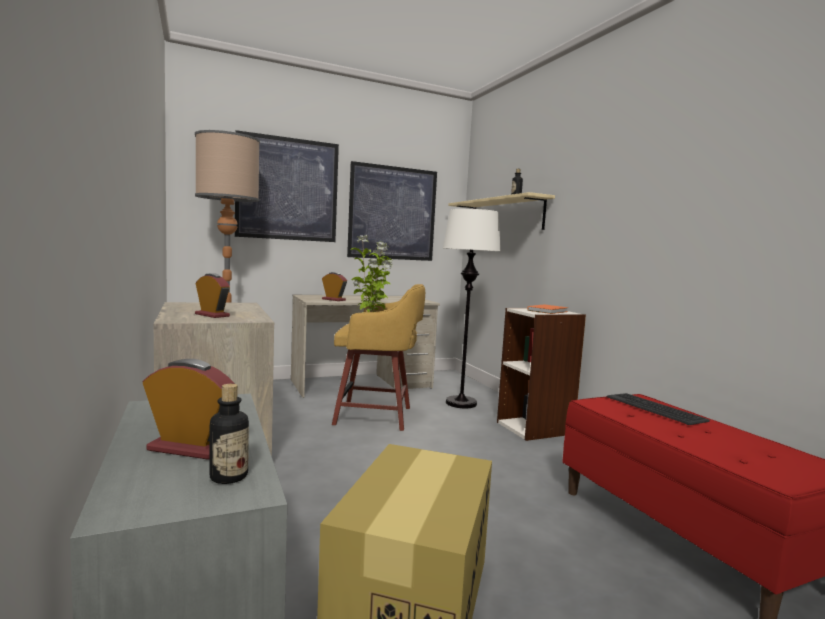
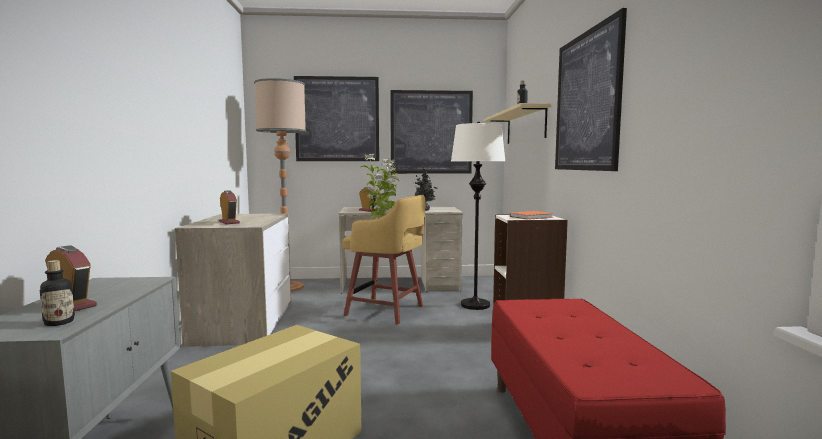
camera: 20 degrees right, 0 degrees up
(396, 300) = (425, 210): none -> potted plant
(616, 198) = (586, 101): none -> picture
(655, 409) = (572, 312): keyboard -> none

